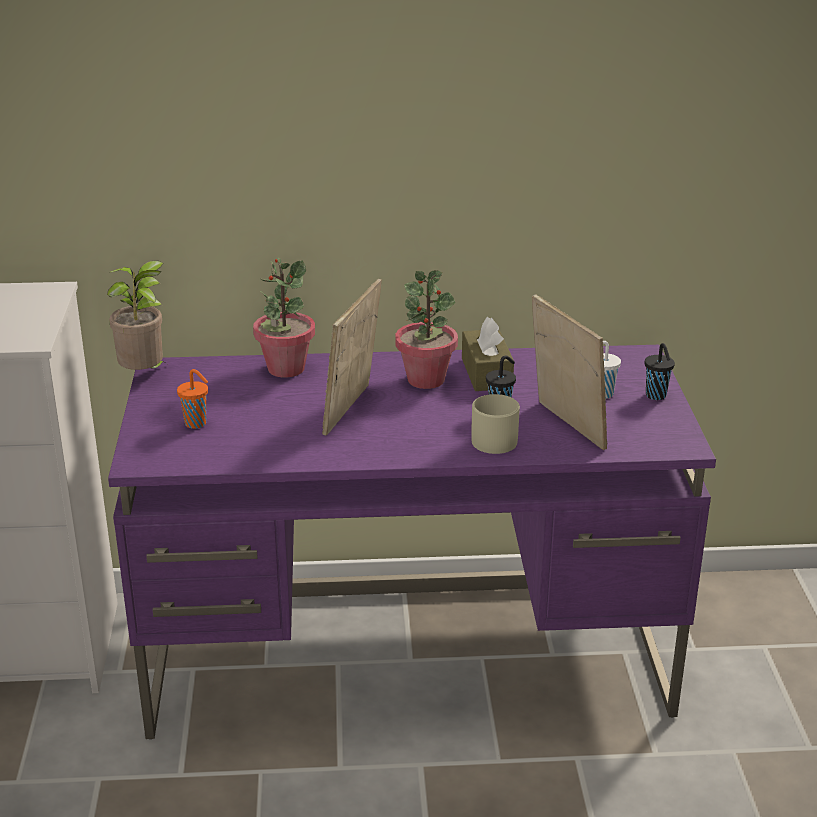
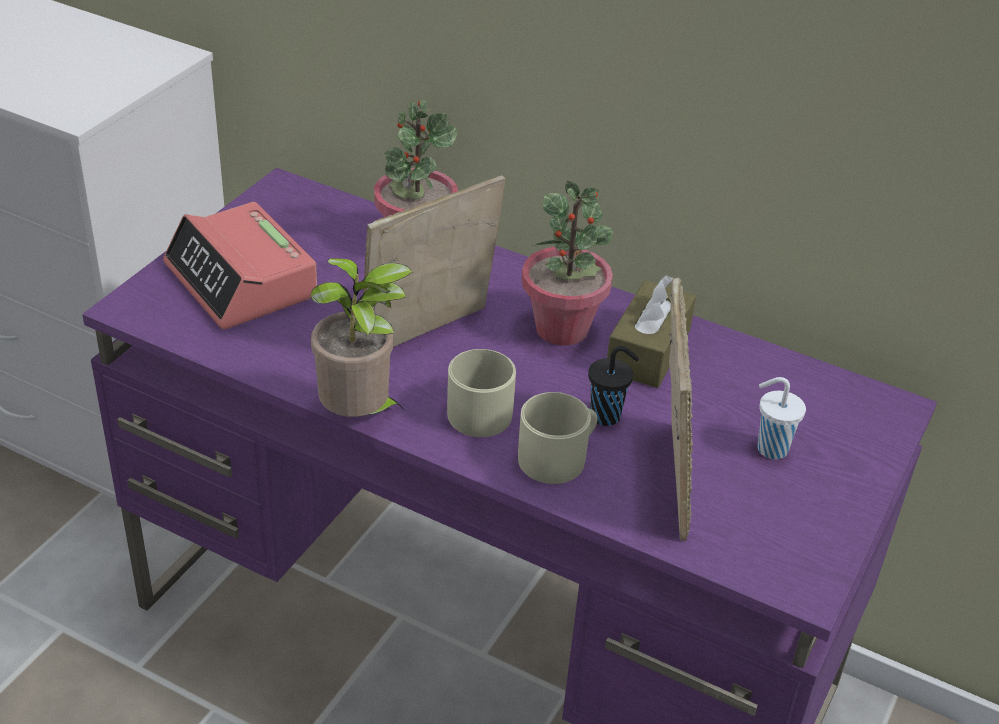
camera: 30 degrees right, 10 degrees up
(145, 375) = (258, 194): potted plant -> potted plant (360, 416)
(197, 424) = (241, 281): orange cup -> alarm clock
(424, 434) = (477, 409): none -> beige mug
(656, 396) = (846, 486): black cup -> none

